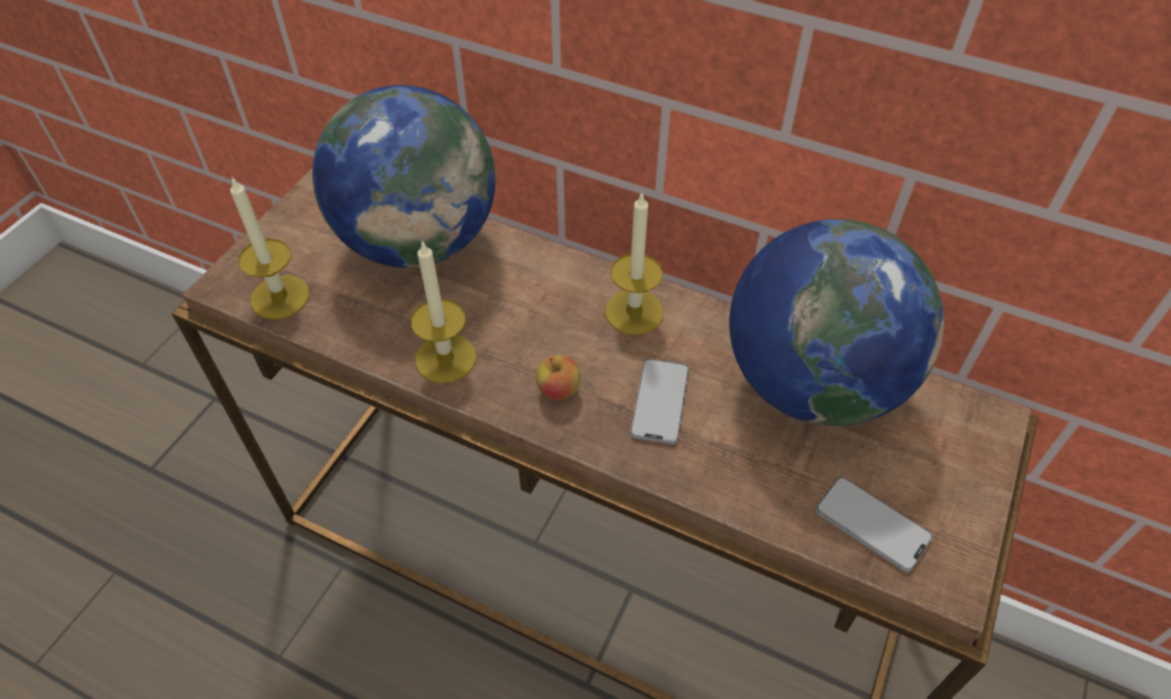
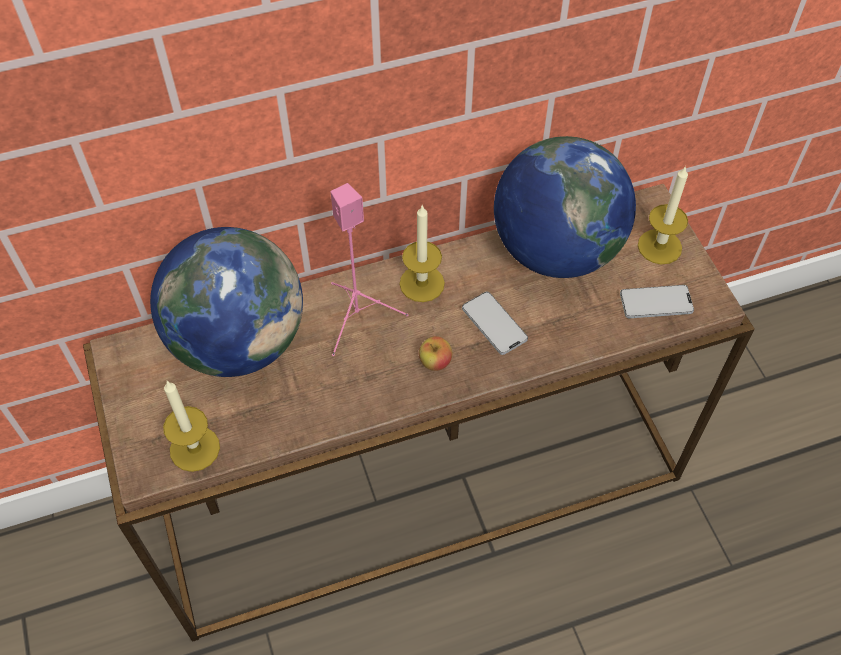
camera: 45 degrees left, 5 degrees up
(445, 358) = (349, 398): candle -> candle (659, 246)
(540, 297) = (358, 317): none -> pink speaker

